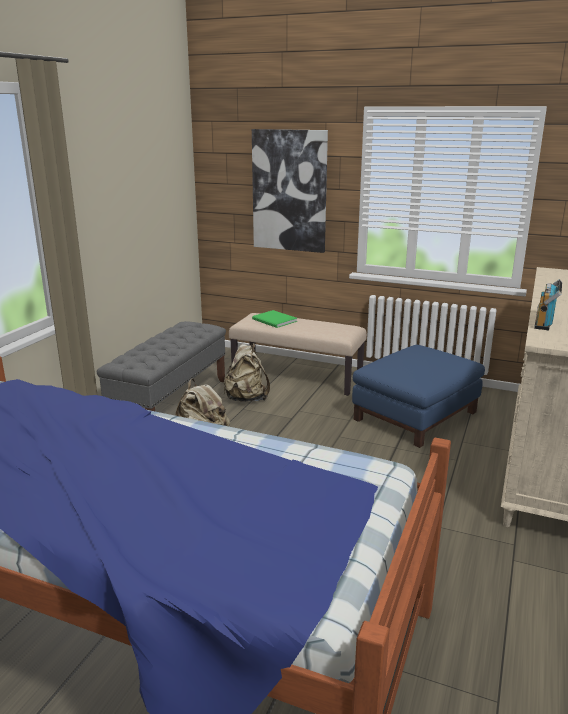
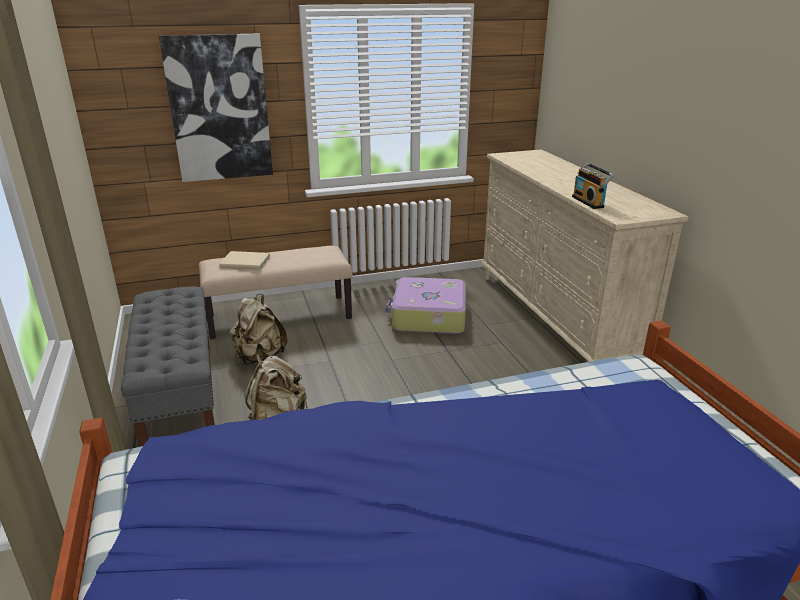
camera: 40 degrees left, 5 degrees up
(274, 321) = (246, 262): green book -> beige book
(416, 416) = (428, 316): blue ottoman -> suitcase

